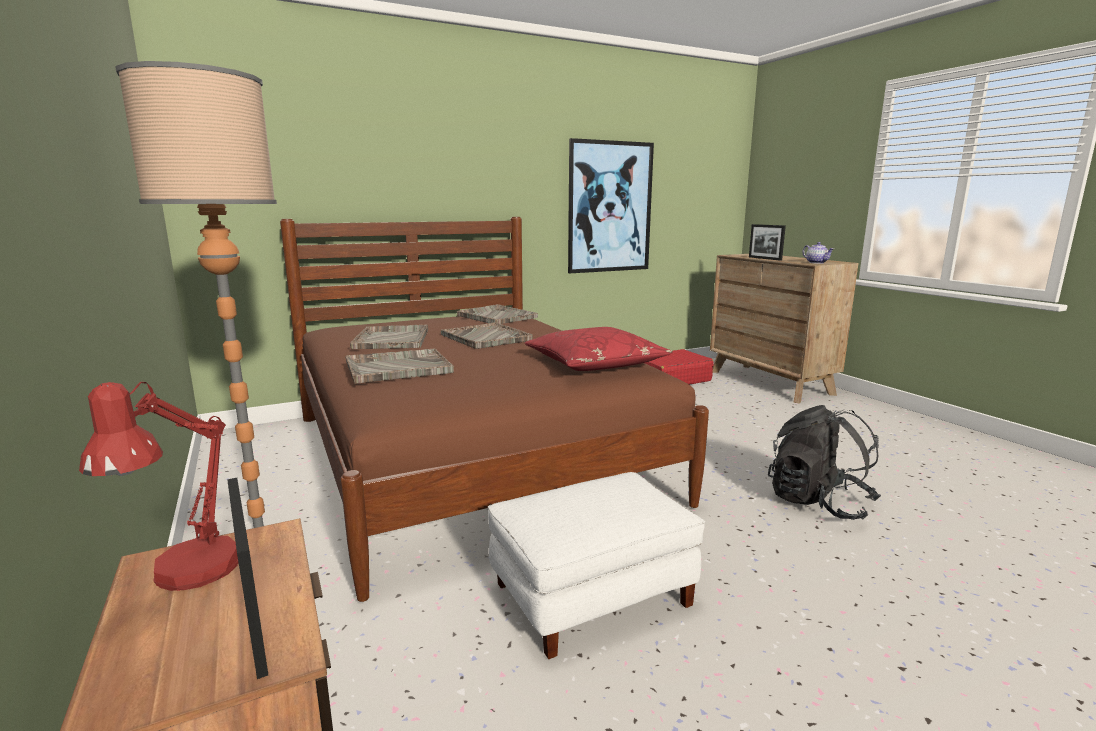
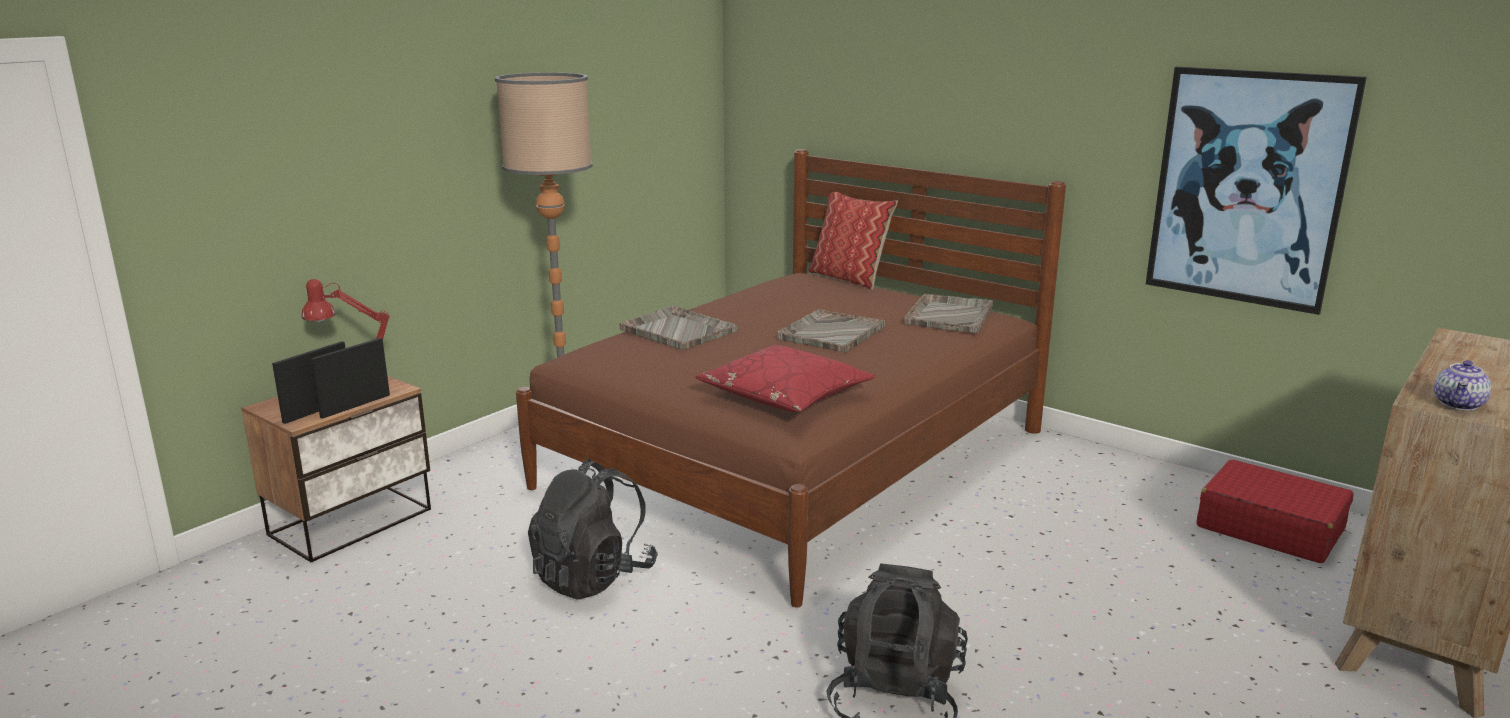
camera: 65 degrees right, 5 degrees up
(369, 321) = (849, 278): none -> pillow
(392, 339) = (774, 304): grey tray -> none
(592, 593) = (593, 577): white ottoman -> black backpack
(764, 258) = (1446, 363): picture frame -> picture frame (355, 406)

